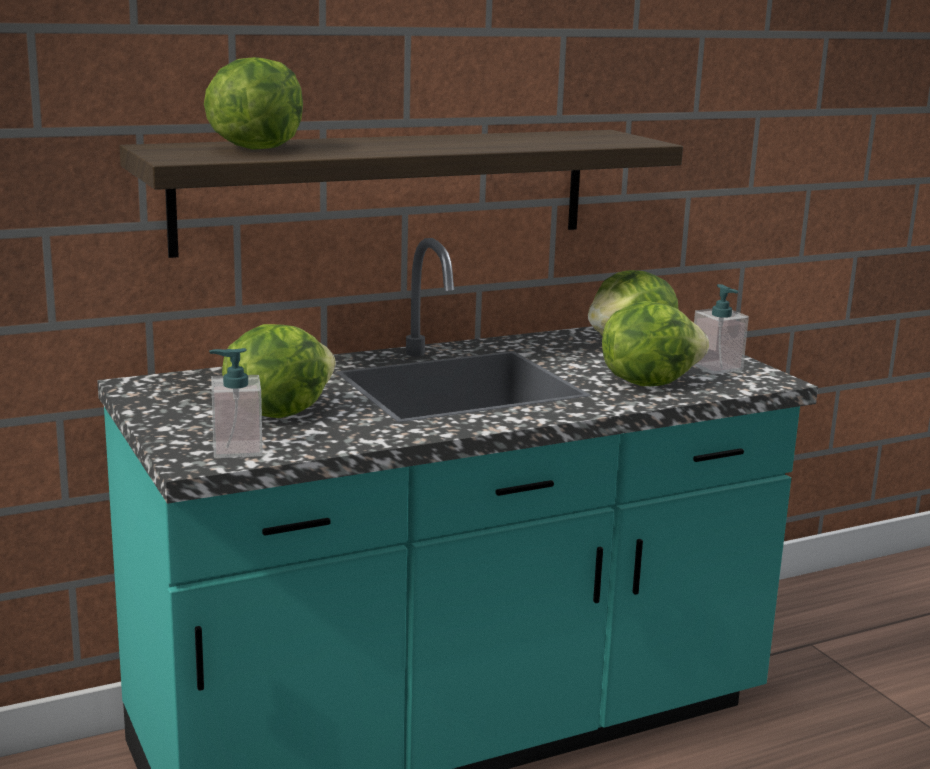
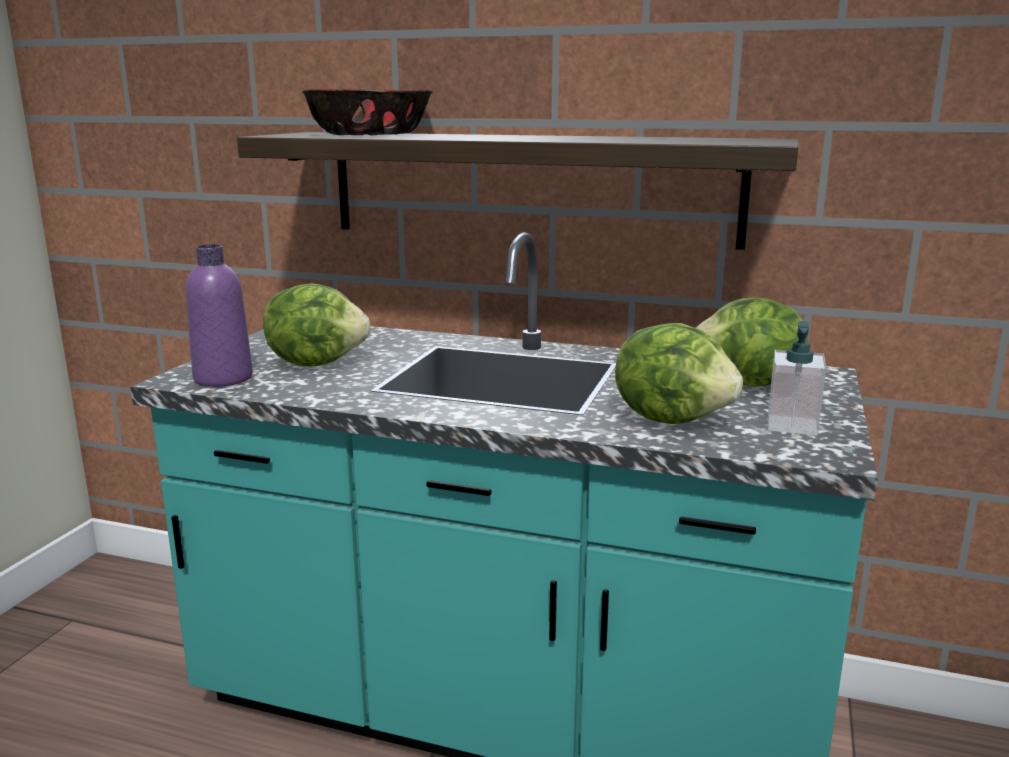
camera: 45 degrees right, 0 degrees up
(237, 449) = (223, 378): soap dispenser -> purple bottle
(255, 148) = (369, 134): lettuce -> bowl

